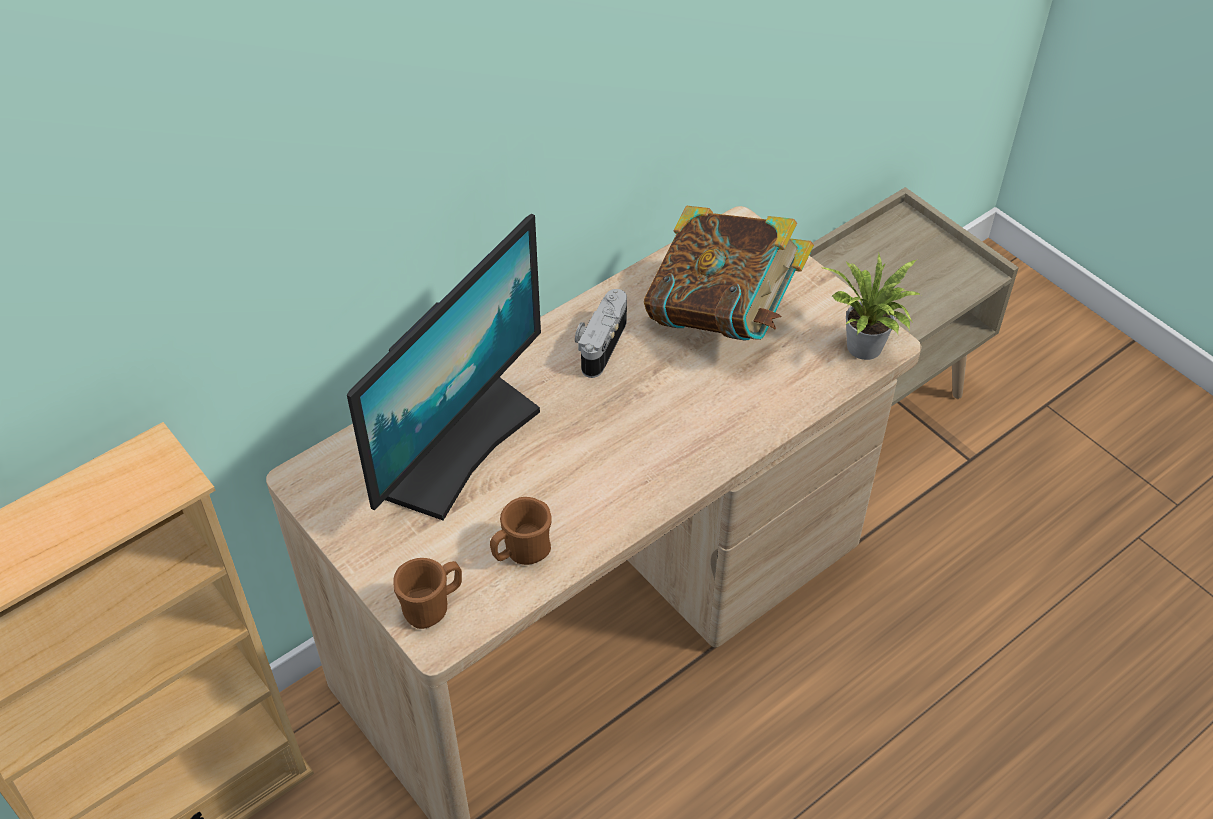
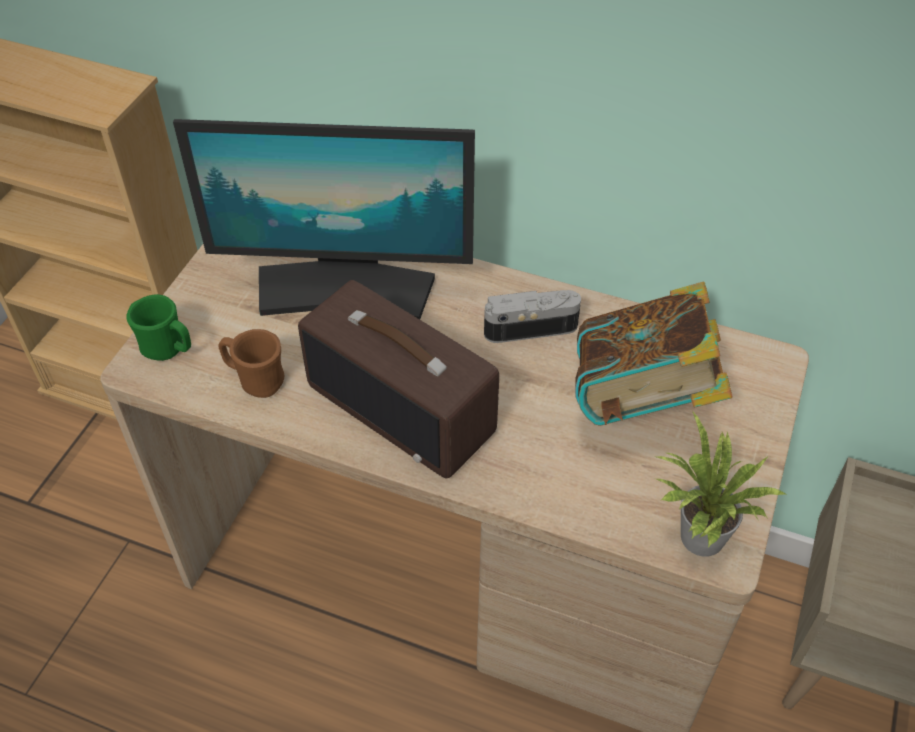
camera: 60 degrees right, 0 degrees up
(432, 606) = (168, 349): brown mug -> green mug
(628, 463) = (403, 408): none -> radio

